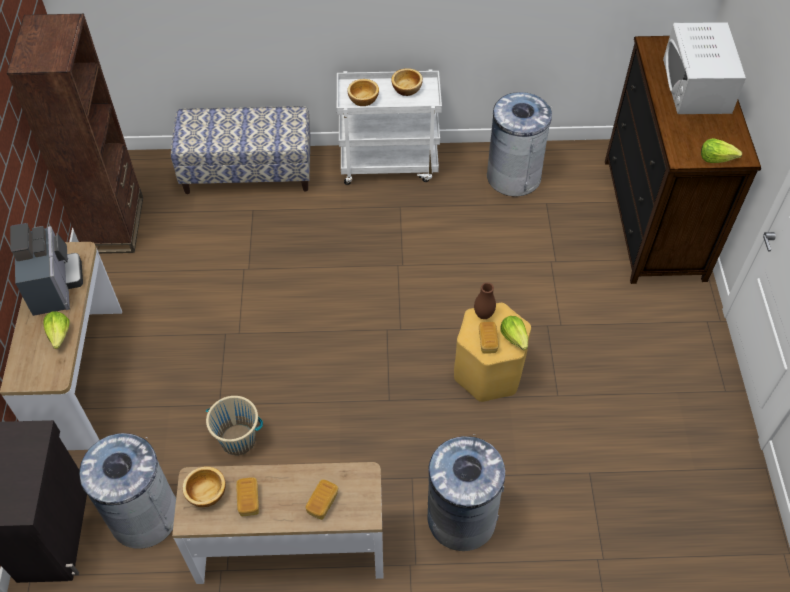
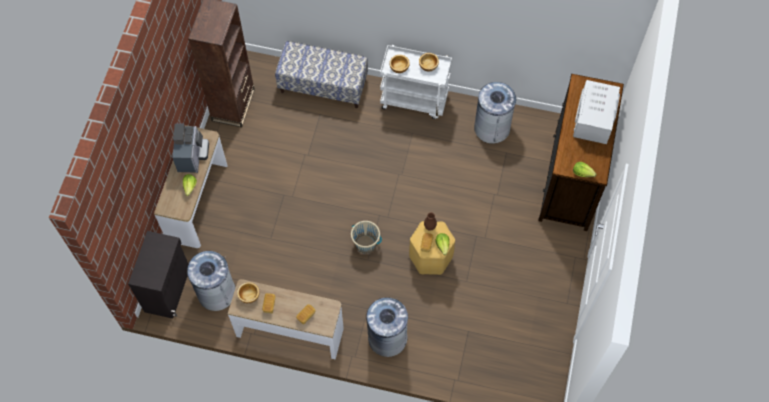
camera: 15 degrees right, 10 degrees up
(238, 439) = (276, 262): beige bucket -> beige bucket (366, 244)

